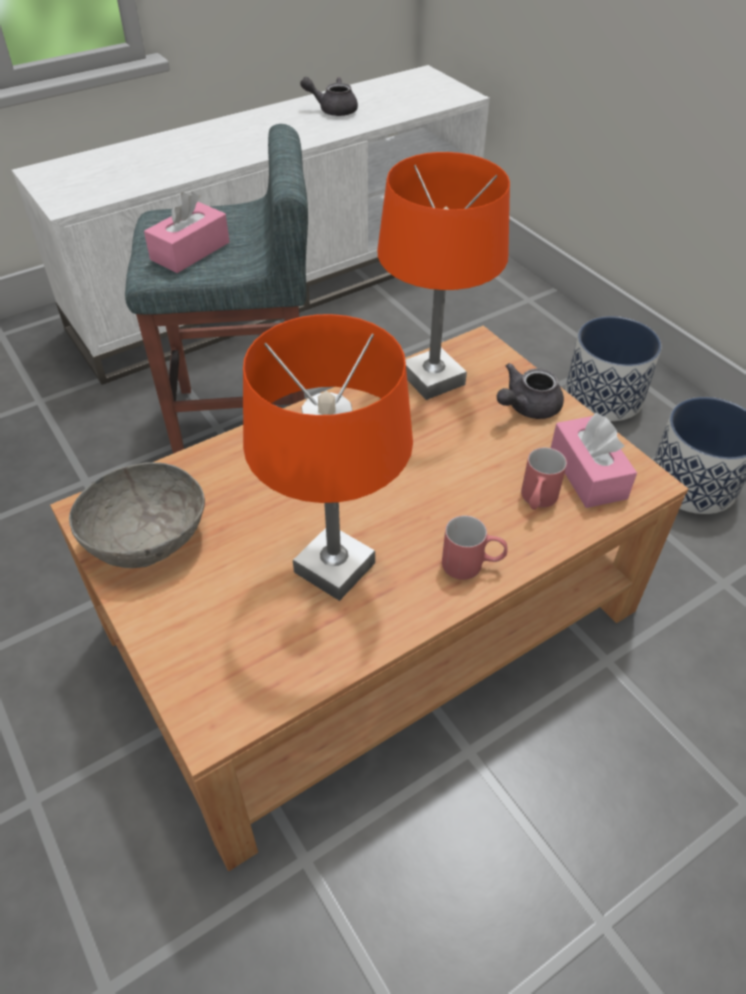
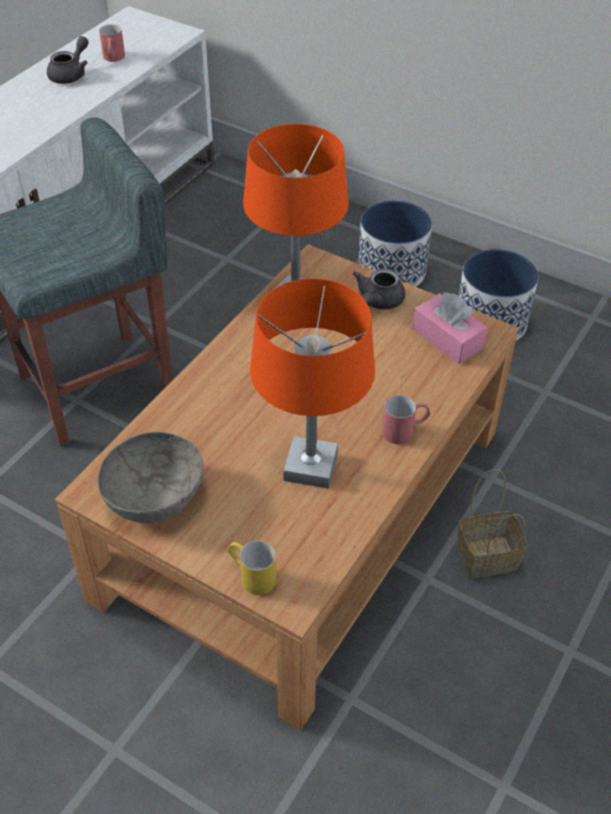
camera: 25 degrees left, 0 degrees up
(186, 671) = (251, 575): none -> yellow mug
(190, 251) = (50, 250): pink tissue box -> none
(333, 110) = (71, 74): grey teapot -> grey teapot turned 135 degrees clockwise
(537, 501) = (423, 370): red mug -> red mug (113, 59)
(556, 754) = (488, 556): none -> basket

